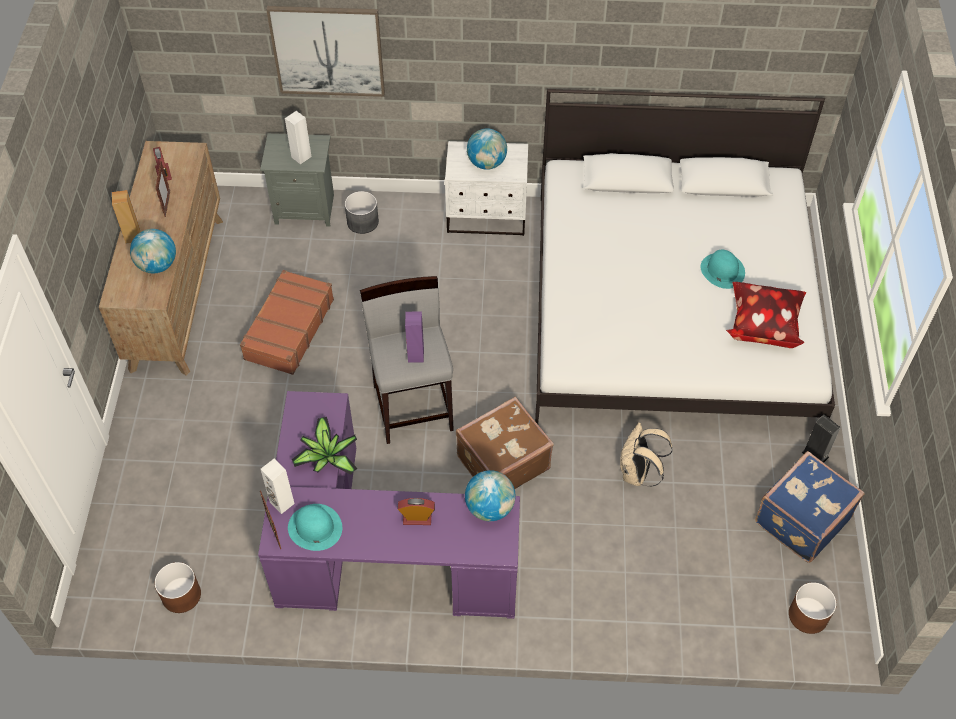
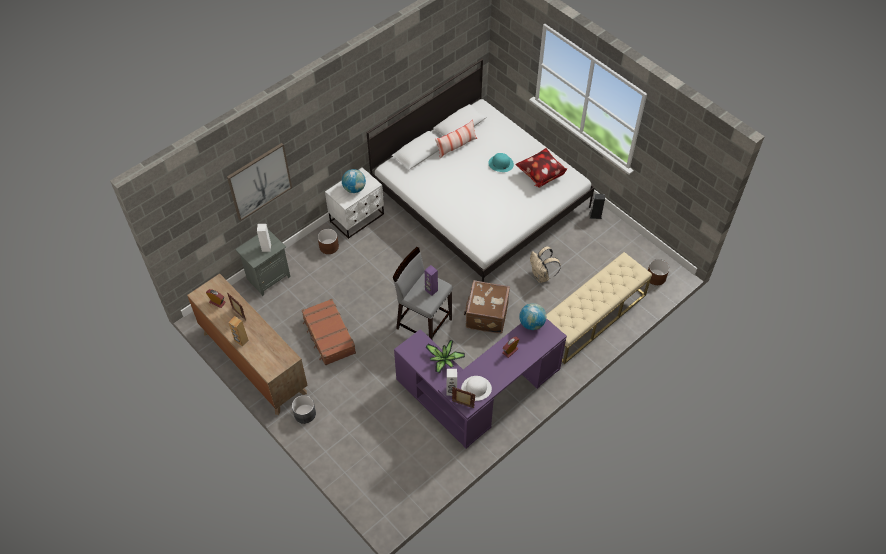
camera: 45 degrees left, 0 degrees up
(157, 265) = (271, 343): globe -> none
(181, 595) = (421, 480): brown planter -> brown planter (329, 246)
(314, 527) = (476, 388): turquoise hat -> white hat
(363, 221) = (303, 263): grey planter -> grey planter (305, 413)
(643, 589) = (592, 317): none -> beige bench
(687, 205) = (456, 146): none -> pillow
(800, 519) = (616, 244): blue suitcase -> none

